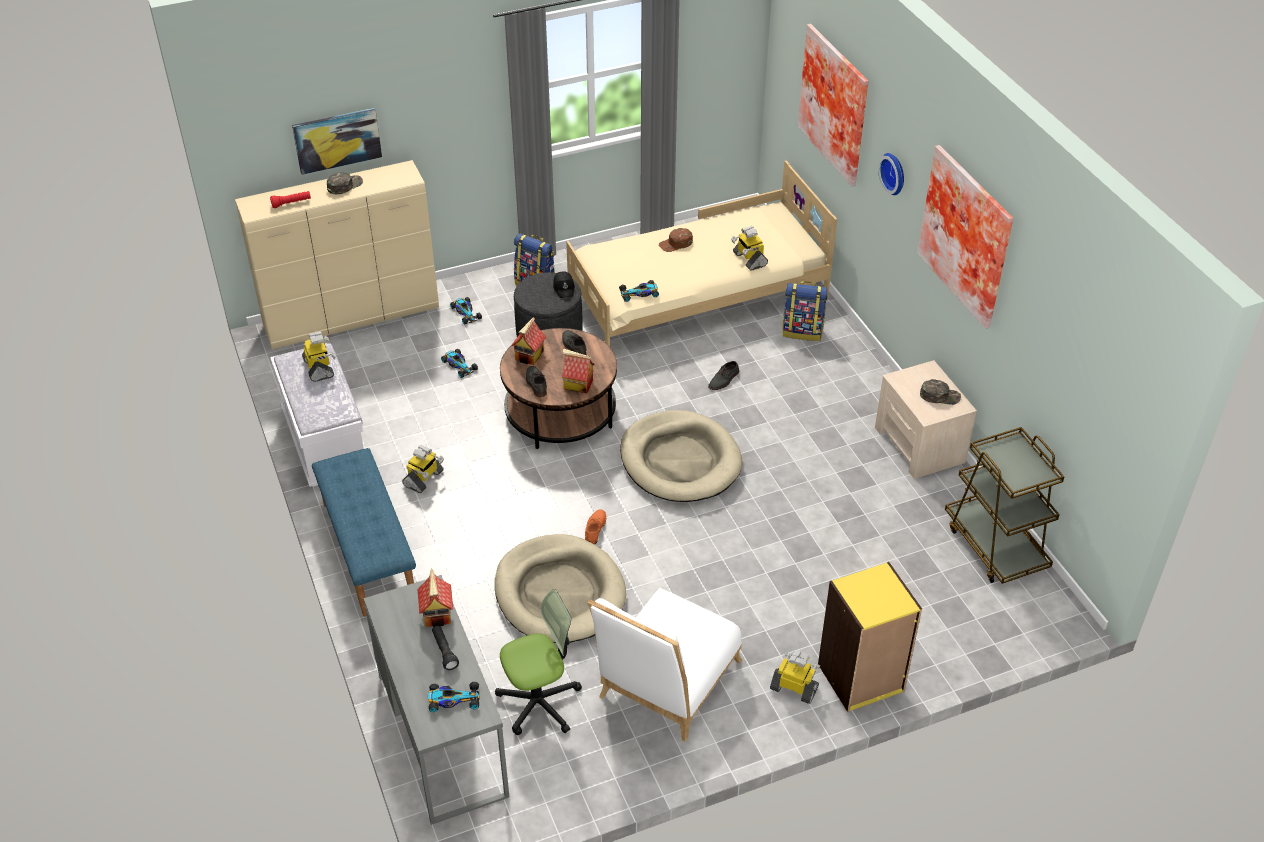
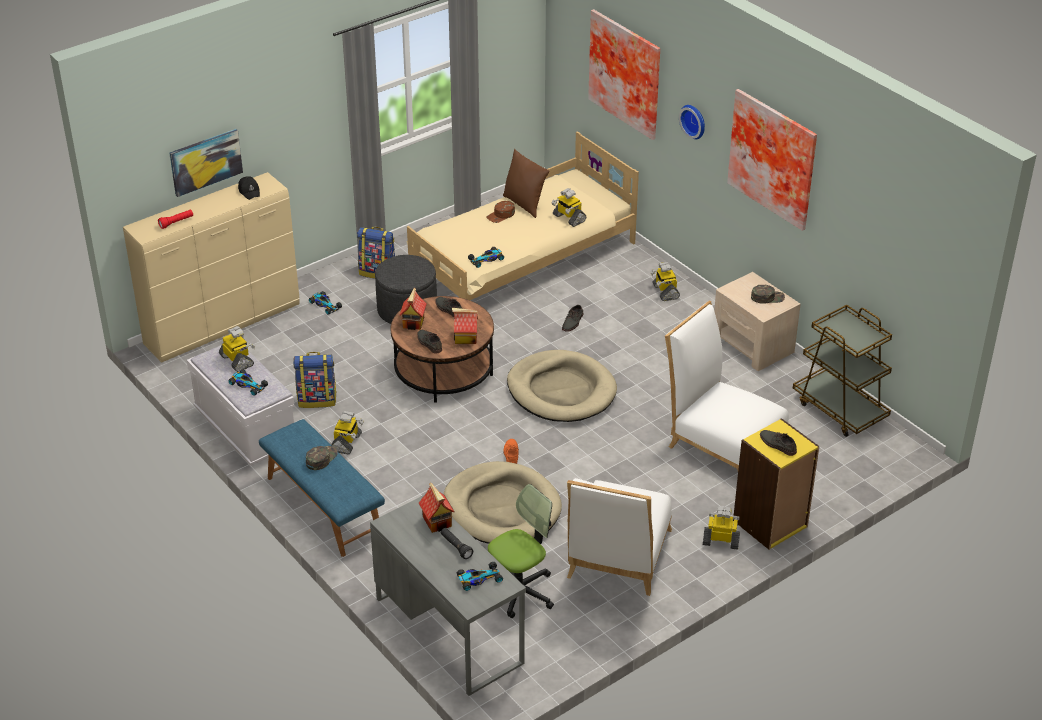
camera: 15 degrees left, 5 degrees down
(344, 185) = (217, 201): green cap -> green cap (321, 458)
(459, 365) = (338, 348): toy car -> toy car (247, 384)
(564, 288) = (419, 265): black cap -> black cap (249, 191)
(707, 235) = (525, 204): none -> brown pillow
(802, 331) = (624, 273): backpack -> backpack (317, 399)
(839, 560) = (721, 442): none -> white chair
(841, 361) = (665, 291): none -> toy robot
(871, 596) = (777, 444): none -> grey shoe

